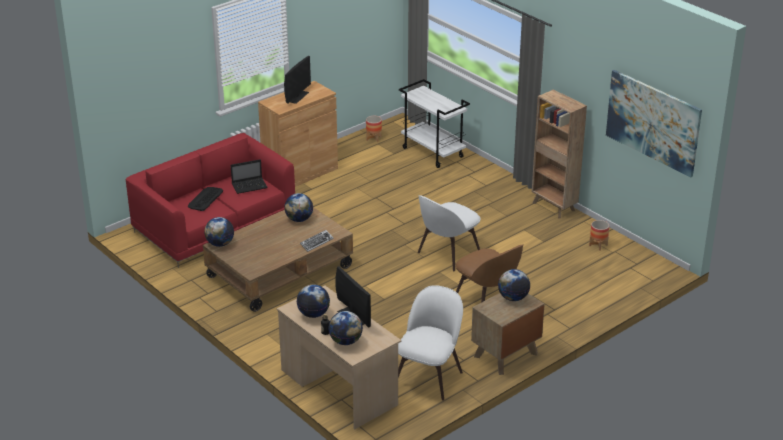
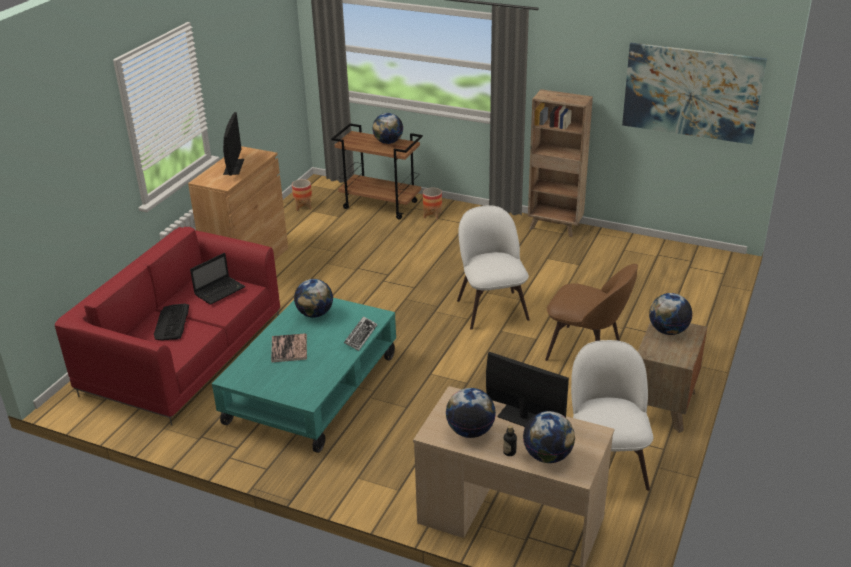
camera: 25 degrees left, 0 degrees up
(220, 244) = (235, 375): globe -> globe (388, 142)
(265, 237) = (289, 348): none -> book
(279, 271) = (311, 389): brown coffee table -> turquoise coffee table
(433, 152) = (381, 205): white cart -> brown cart
(447, 254) = (491, 308): white chair -> white chair turned 150 degrees clockwise
(598, 245) = (636, 253): planter -> planter (432, 215)

